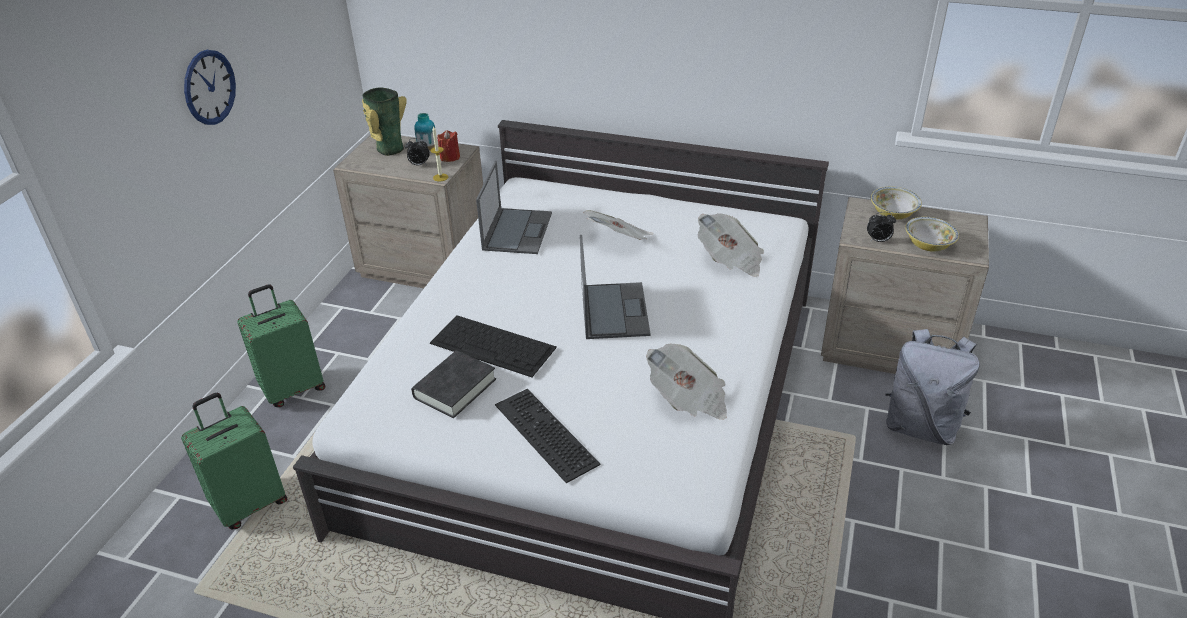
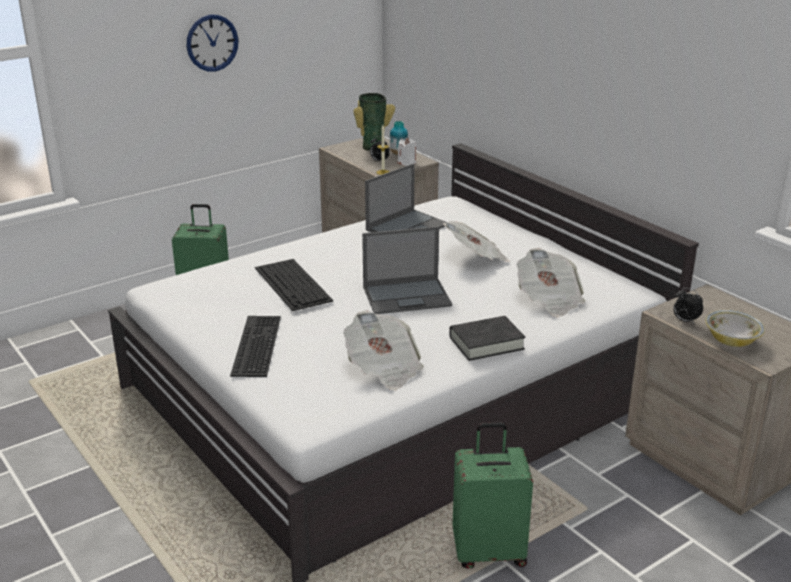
camera: 35 degrees right, 10 degrees down
(249, 504) = (109, 350): green suitcase -> green suitcase (489, 551)
(450, 157) = (407, 163): red candle -> white candle
(455, 388) = (235, 297): black book -> black book (486, 343)
(614, 310) = (407, 296): laptop -> laptop turned 45 degrees clockwise
(893, 214) = (732, 308): bowl -> none
(921, 426) = (664, 531): grey backpack -> none

